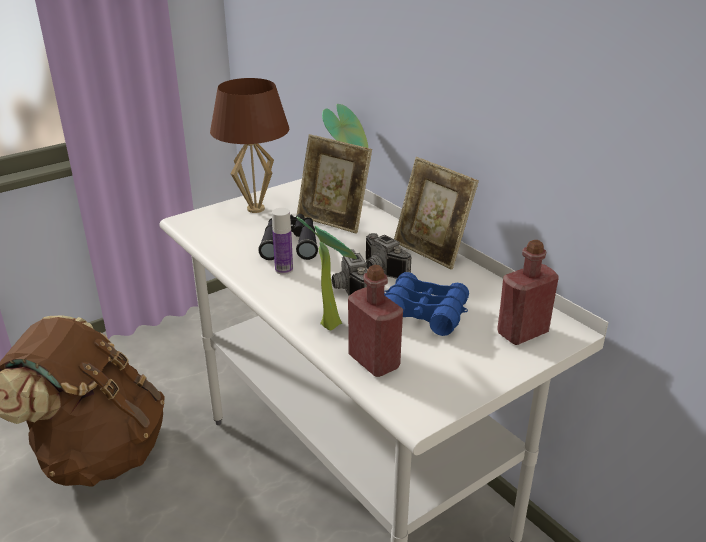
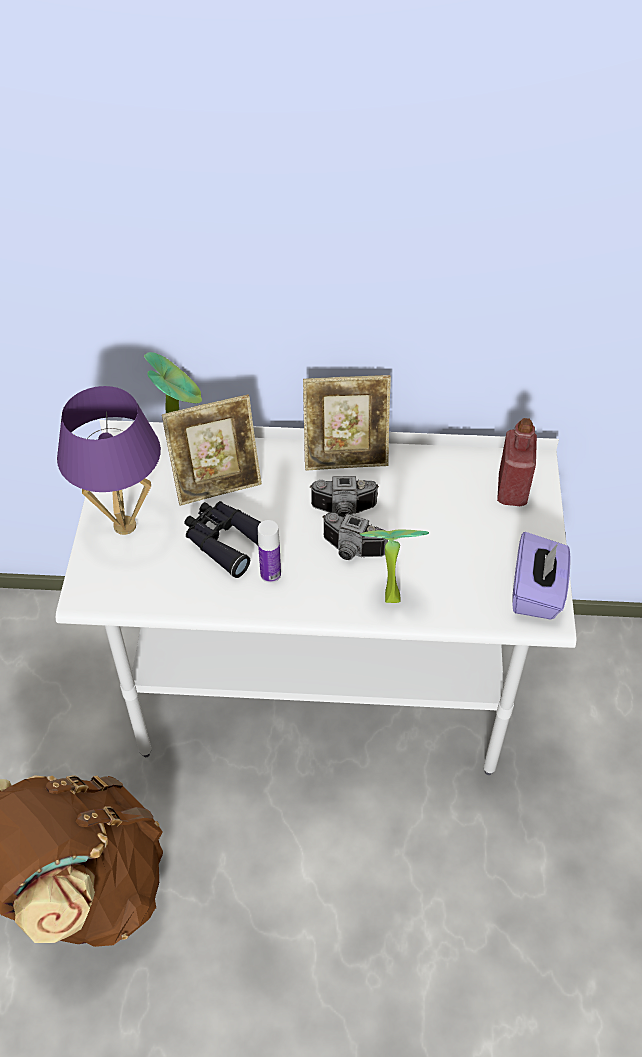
camera: 50 degrees left, 20 degrees up
(256, 209) = (125, 525): brown table lamp -> purple table lamp
(374, 361) = (466, 601): red bottle -> none
(423, 313) = (431, 527): blue binoculars -> none
(436, 394) = (537, 592): none -> purple tissue box

